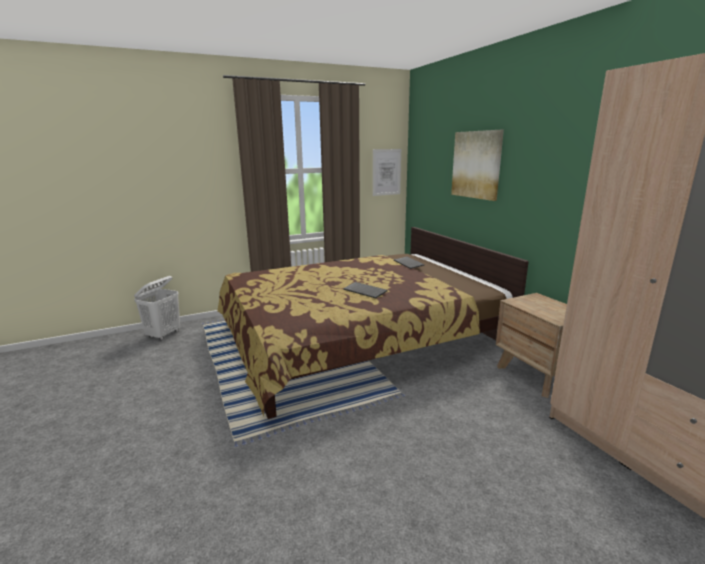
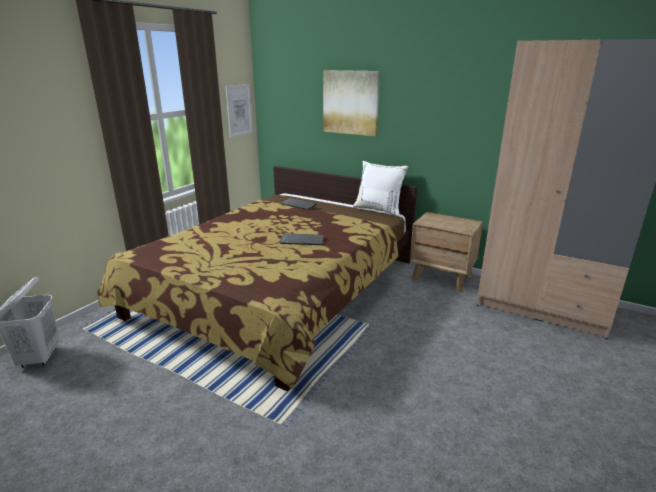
camera: 35 degrees left, 5 degrees up
(487, 282) = (379, 209): none -> white pillow

